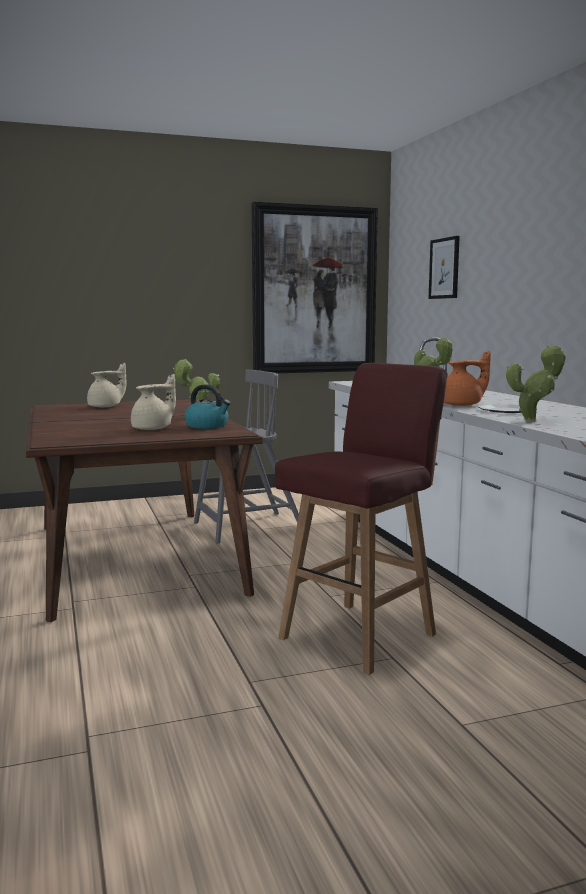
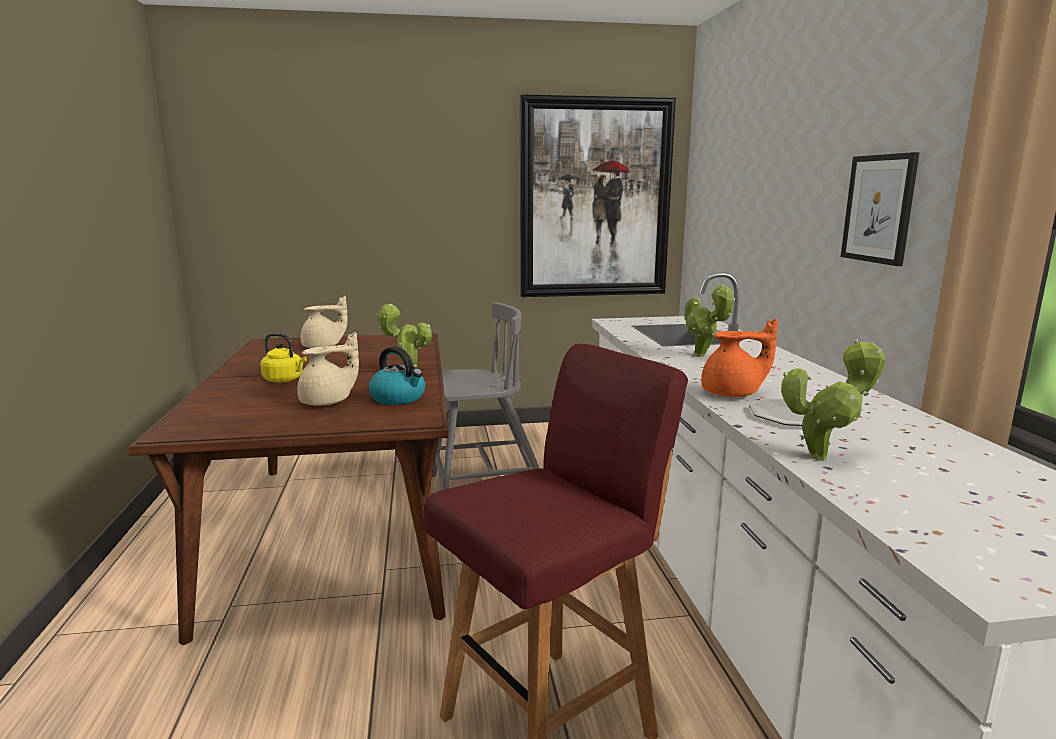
camera: 10 degrees right, 5 degrees up
(100, 421) = (285, 380): none -> yellow kettle
(444, 268) = (748, 177): picture -> picture (879, 209)

